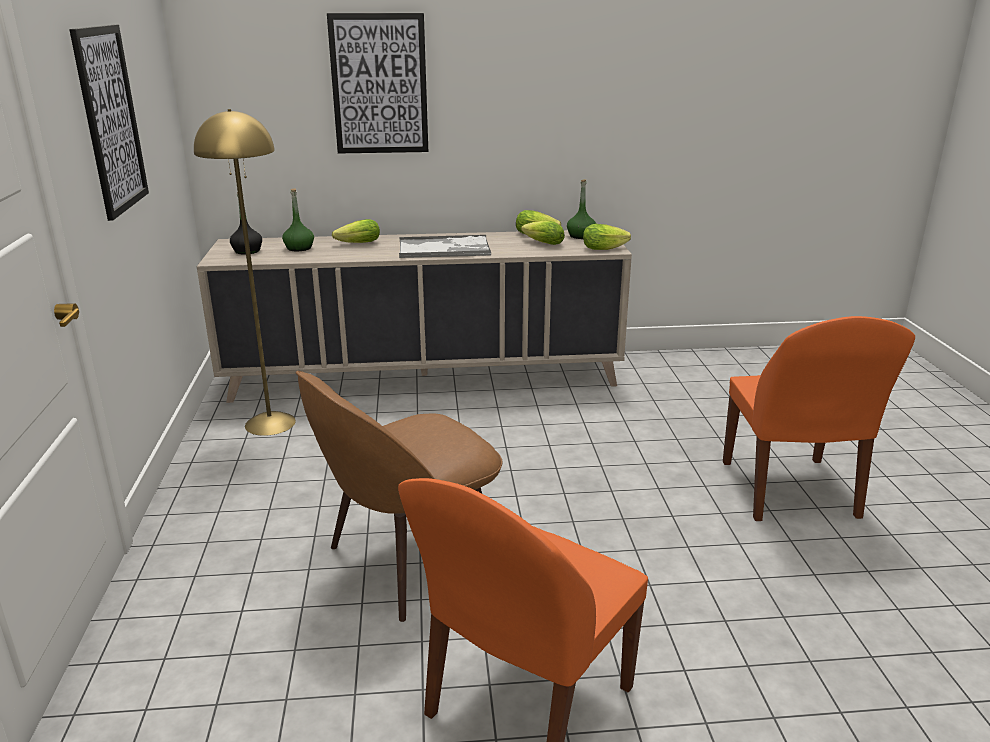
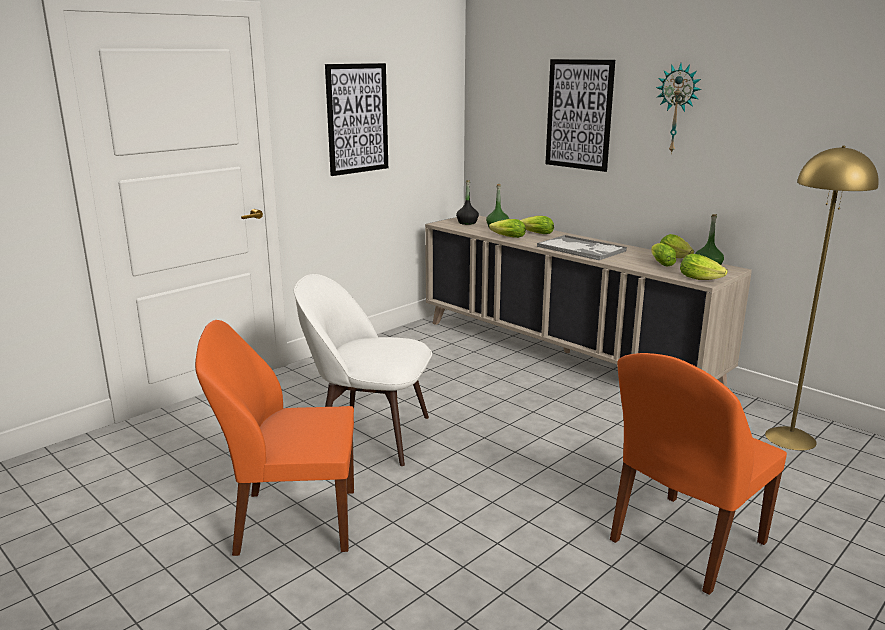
camera: 50 degrees right, 5 degrees down
(270, 423) = (433, 342): yellow floor lamp -> yellow floor lamp (790, 438)
(339, 256) = (506, 237): none -> lettuce
(409, 561) = (369, 434): brown chair -> white chair
(511, 69) = (677, 108): none -> wall clock

